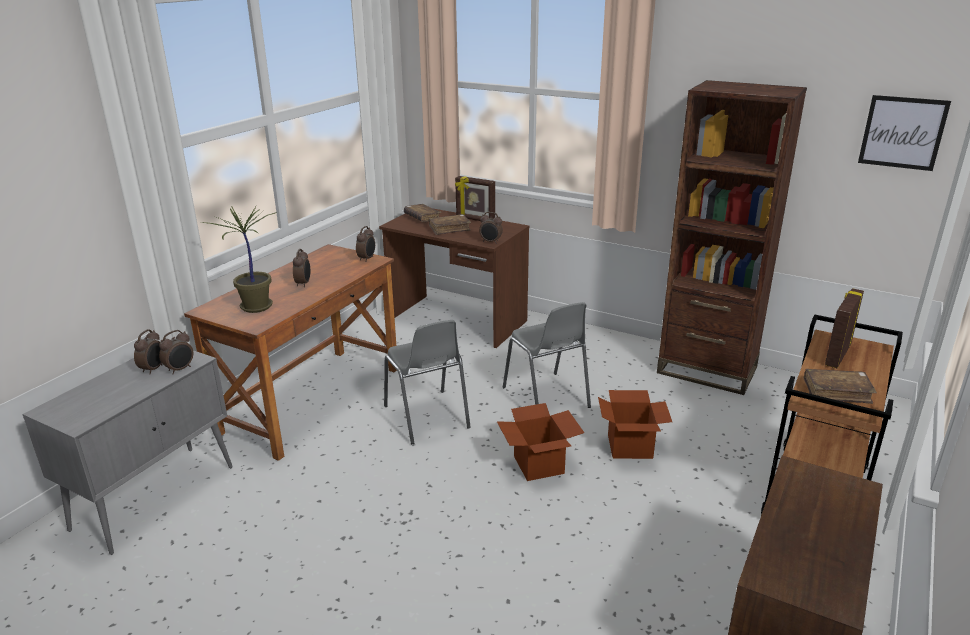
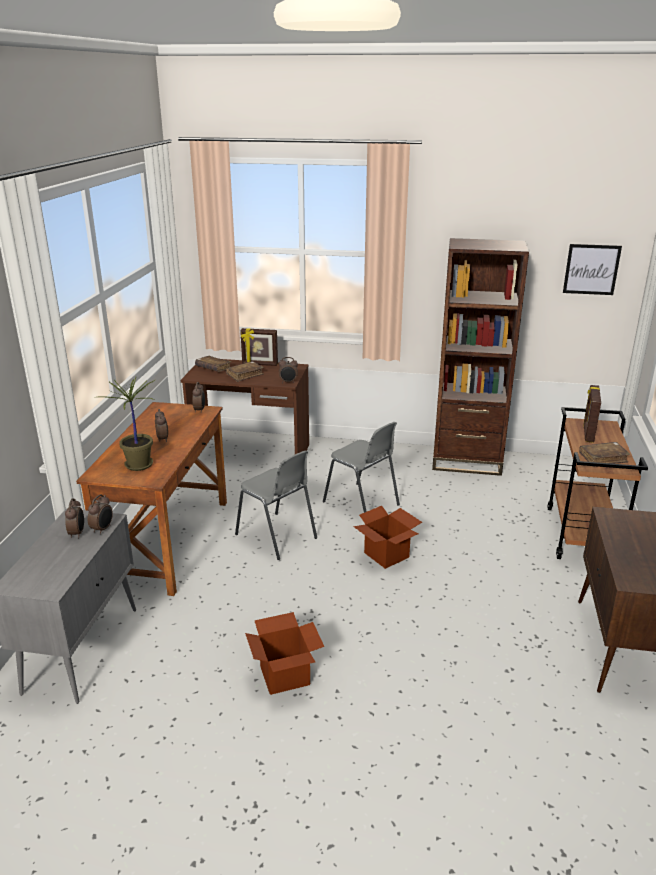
camera: 20 degrees left, 0 degrees up
(629, 447) = (444, 528): cardboard box -> cardboard box (284, 676)

